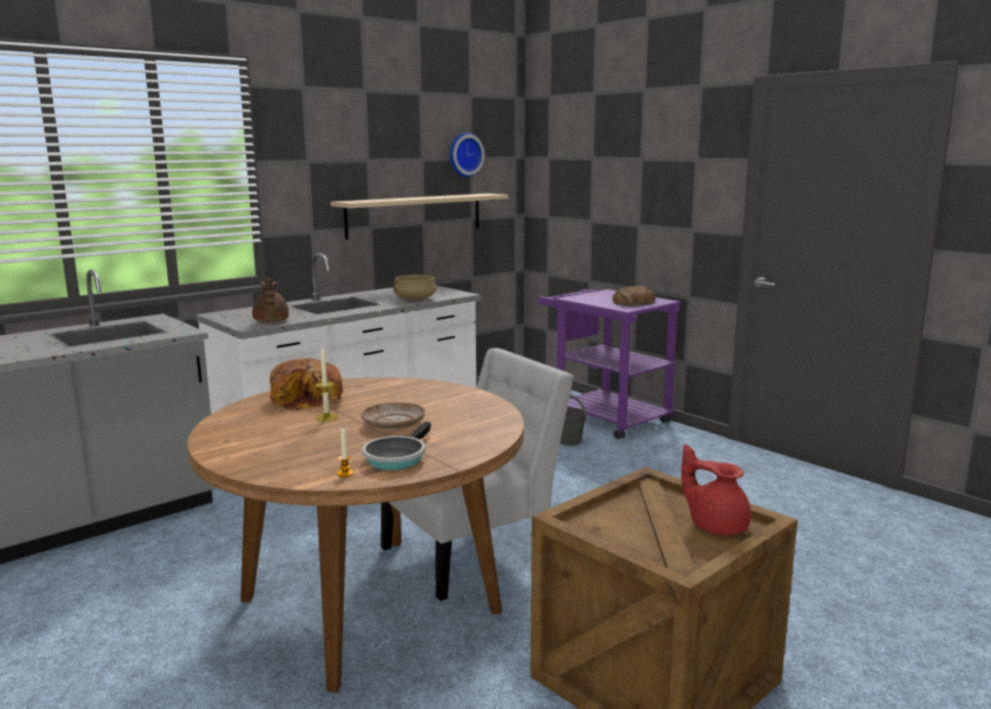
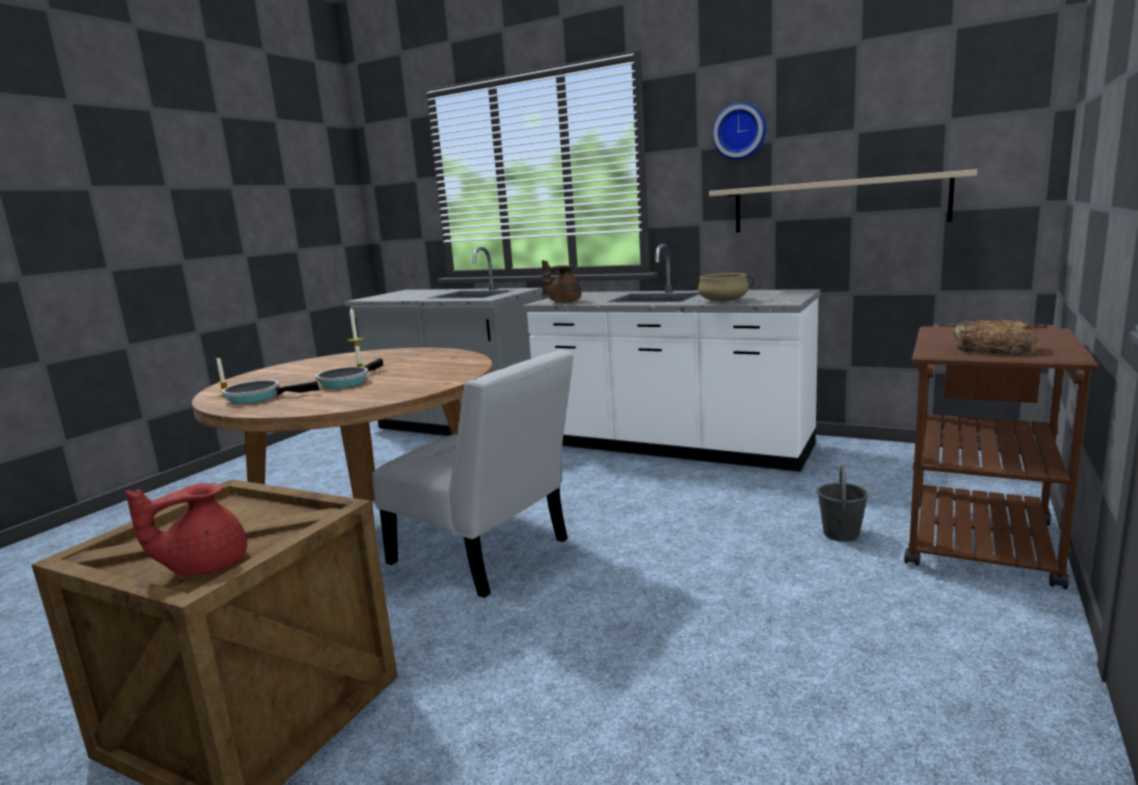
camera: 70 degrees right, 0 degrees up
(308, 398) = (409, 356): bread -> none
(393, 424) = (346, 382): beige plate -> frying pan
(464, 154) = (931, 116): wall clock -> wall clock (740, 131)
(603, 417) = (978, 535): purple cart -> brown cart
(716, 525) = (205, 566): red teapot -> red teapot turned 150 degrees counterclockwise

